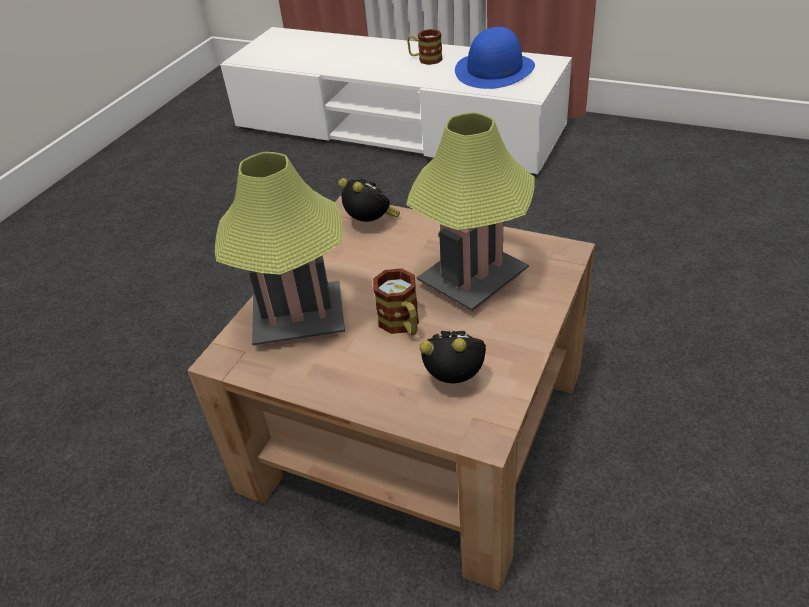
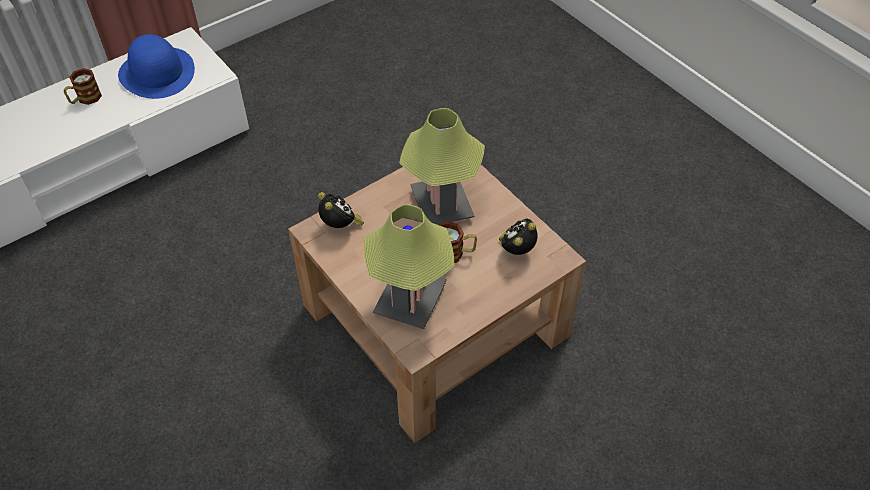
camera: 65 degrees left, 10 degrees up
(371, 224) = (340, 226): alarm clock -> alarm clock turned 75 degrees clockwise

